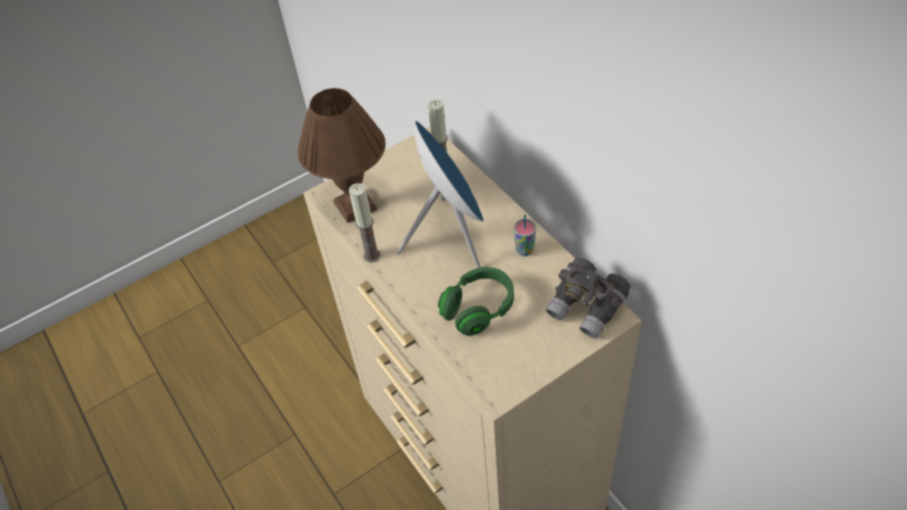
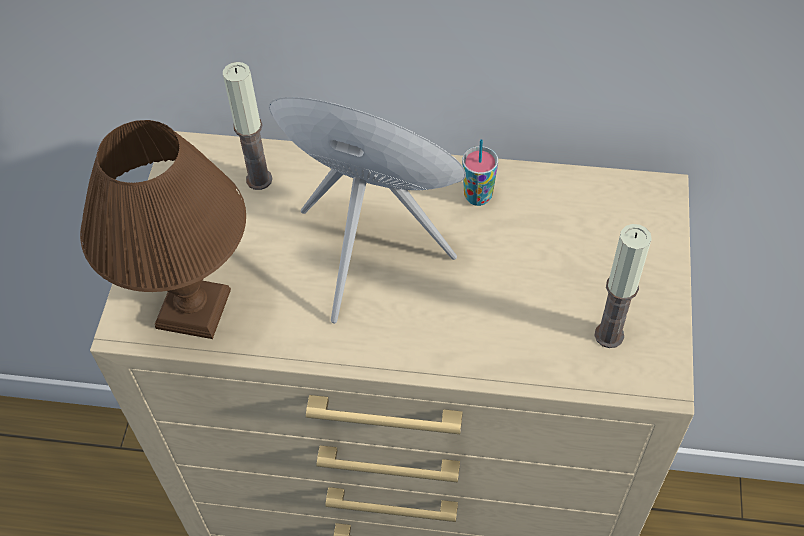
camera: 50 degrees left, 5 degrees up
(372, 256) = (302, 352): candle -> candle (609, 335)
(478, 309) = (516, 305): green headphones -> none
(587, 307) = (623, 205): grey binoculars -> none

